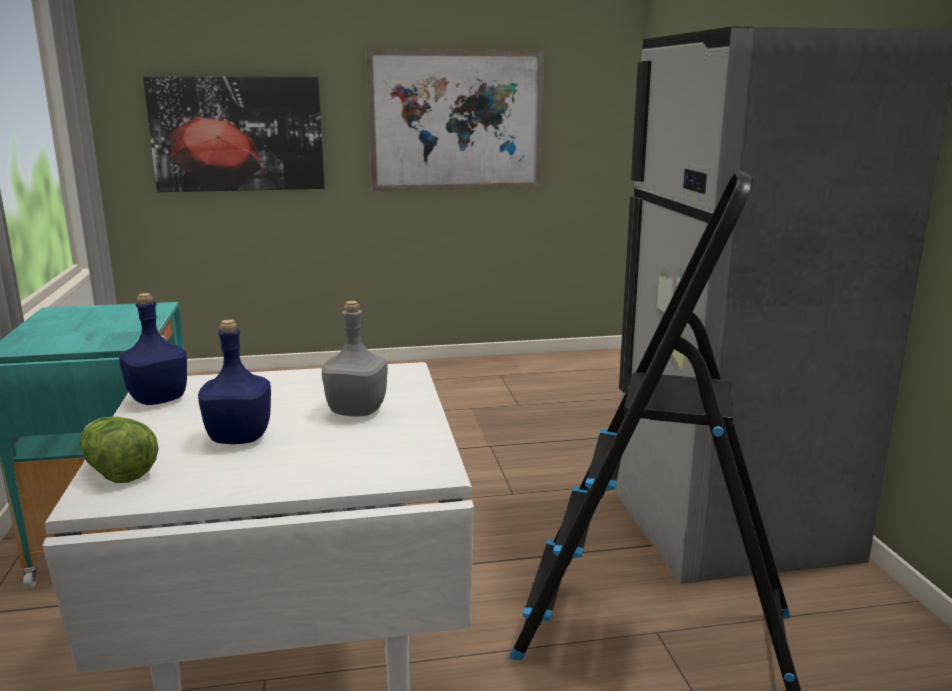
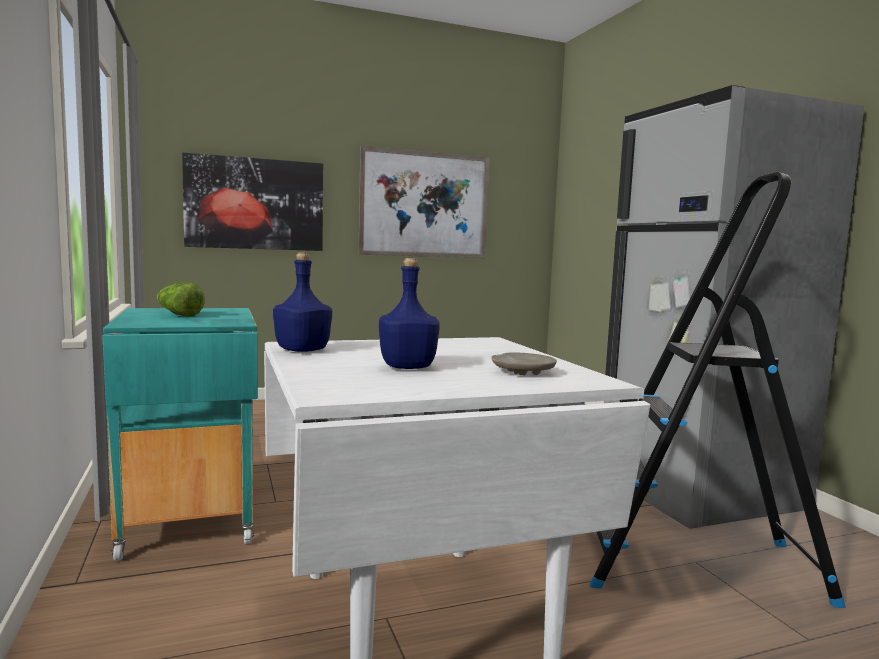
camera: 10 degrees left, 10 degrees down
(118, 471) = (324, 382): lettuce -> lettuce (178, 315)
(358, 411) = (487, 356): grey bottle -> none
(361, 449) = (522, 372): none -> beige plate

